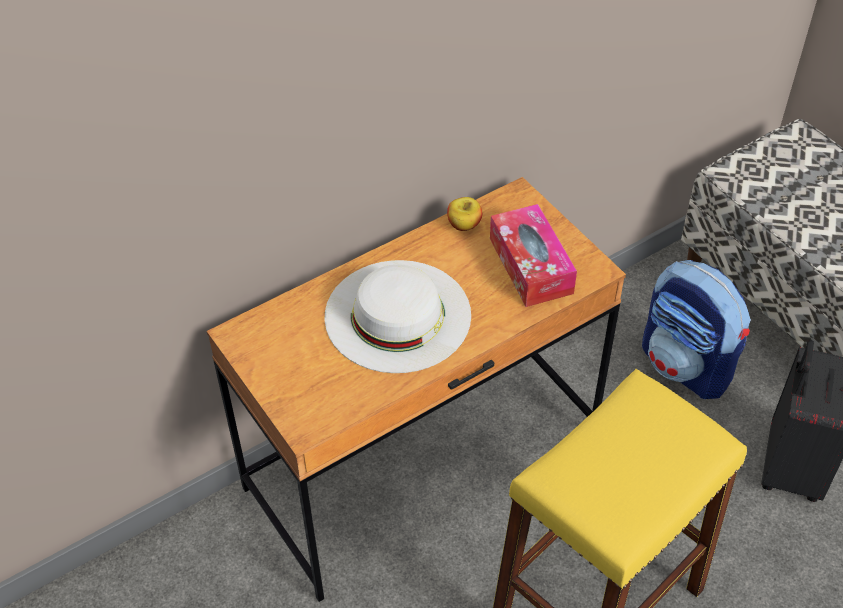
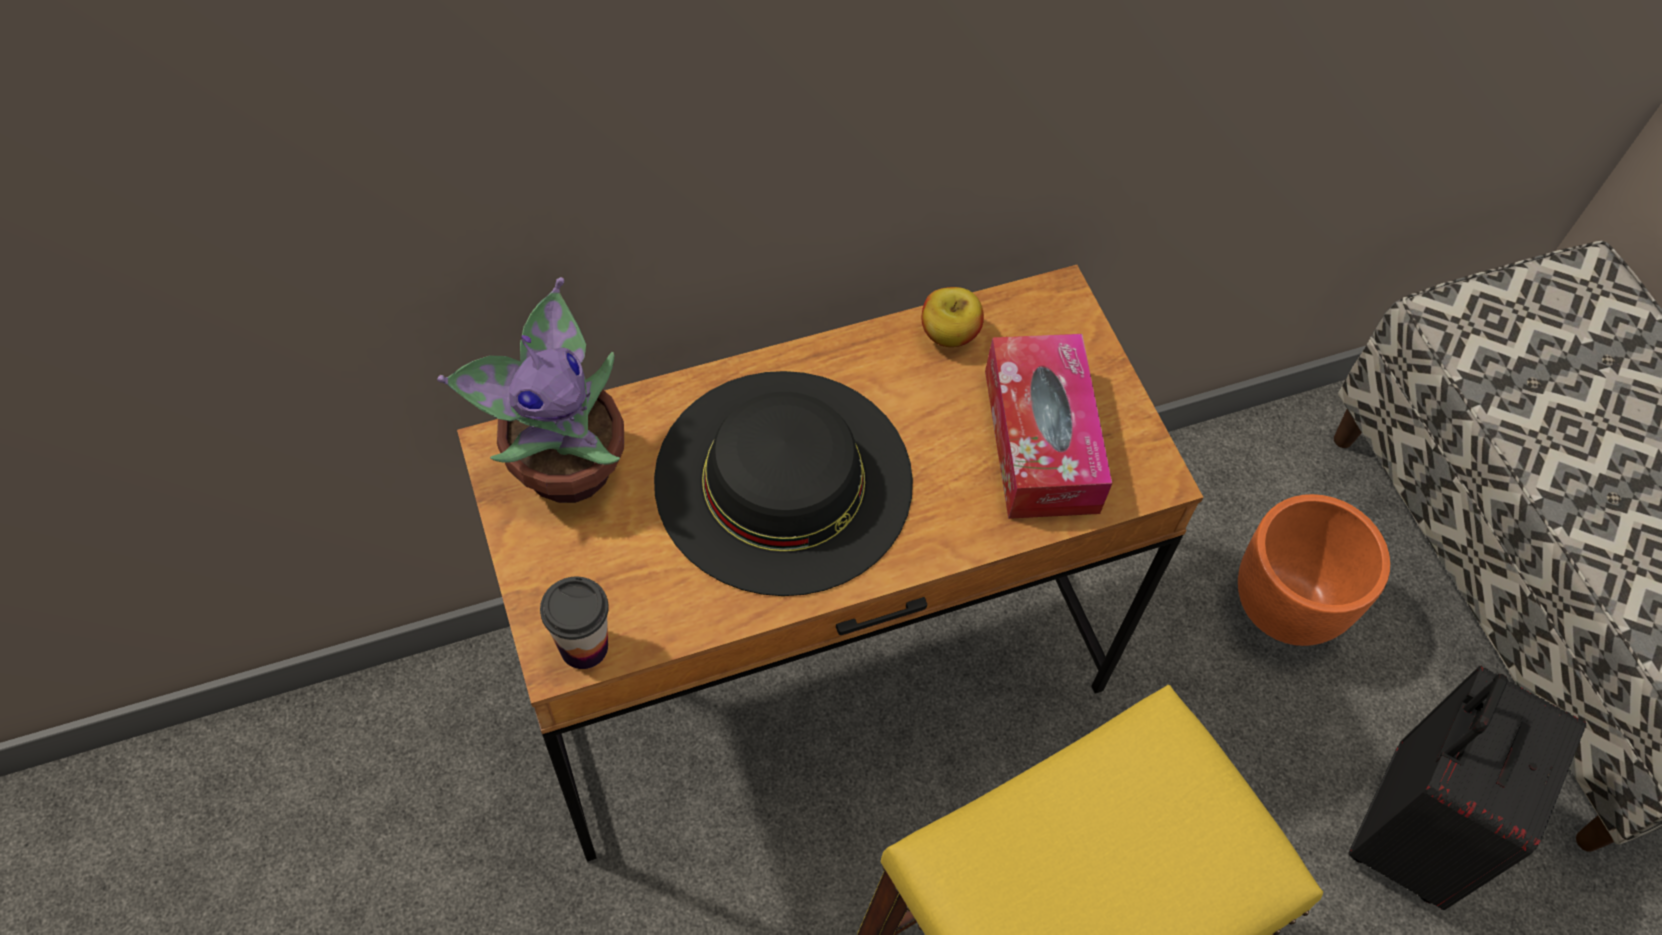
camera: 10 degrees right, 10 degrees up
(273, 334) = (564, 463): none -> potted plant
(315, 420) = (584, 646): none -> cup
(398, 315) = (784, 480): white hat -> black hat
(687, 366) = (1287, 607): backpack -> orange planter

